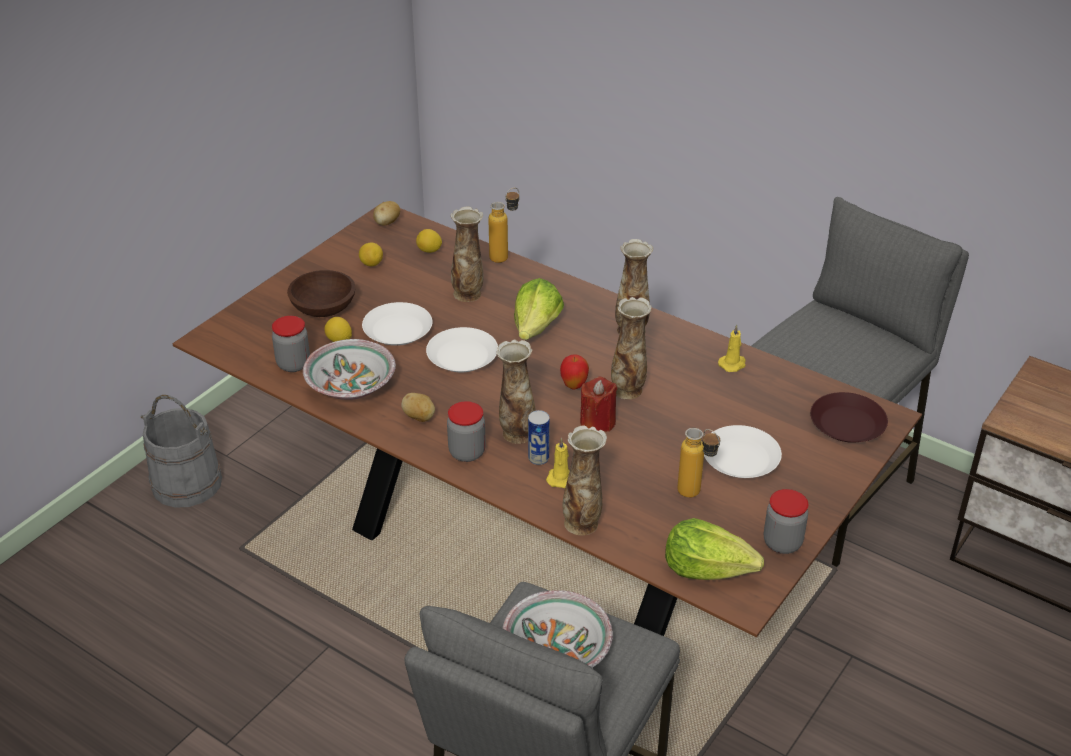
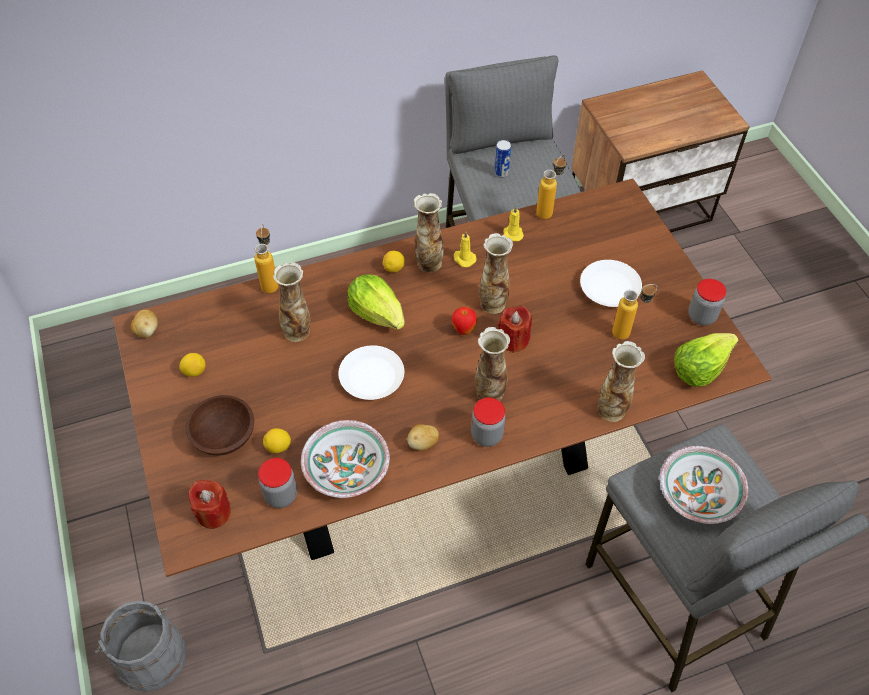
camera: 55 degrees left, 15 degrees up
(246, 338) = (213, 513): none -> red candle
(397, 330) = (300, 400): white plate -> none
(429, 251) = (216, 324): lemon -> lemon (394, 268)
(538, 458) = (526, 396): can -> can (501, 173)
(560, 478) = (556, 395): yellow candle -> yellow candle (463, 258)
(794, 374) = (548, 210): none -> bottle
(846, 424) = (616, 217): brown plate -> none

